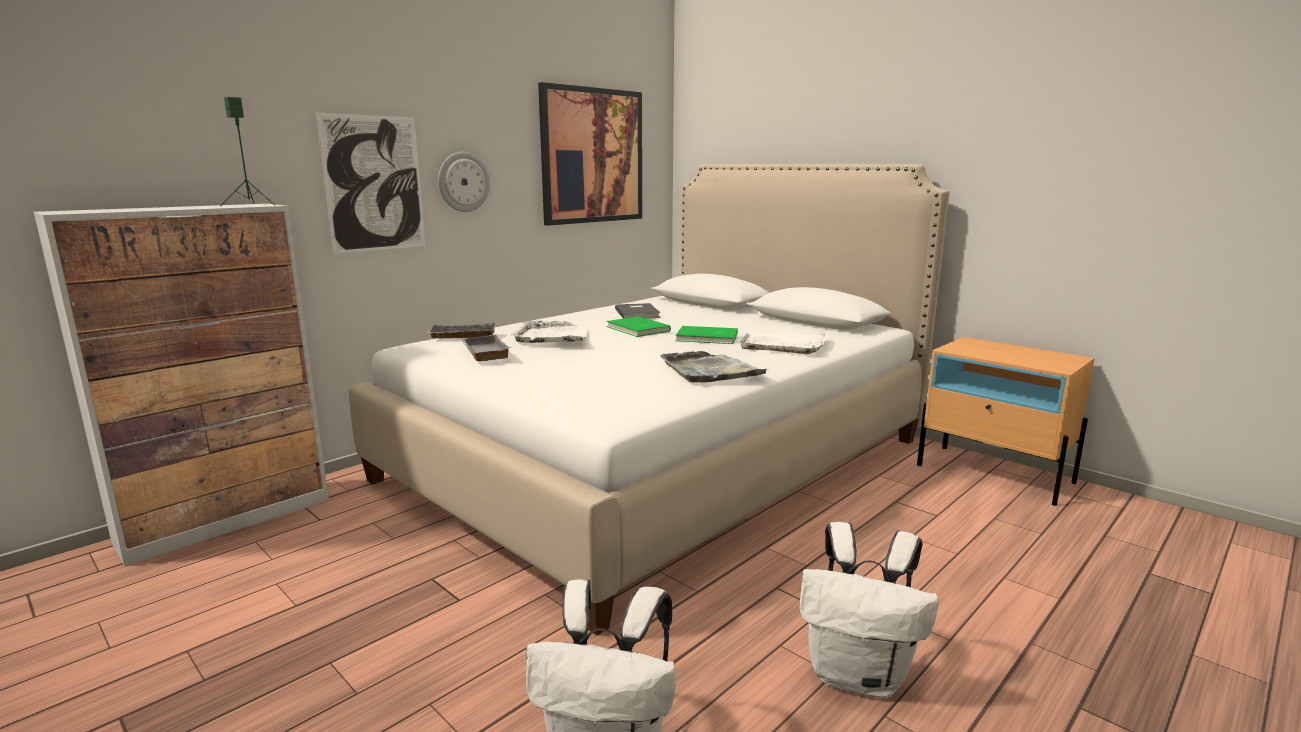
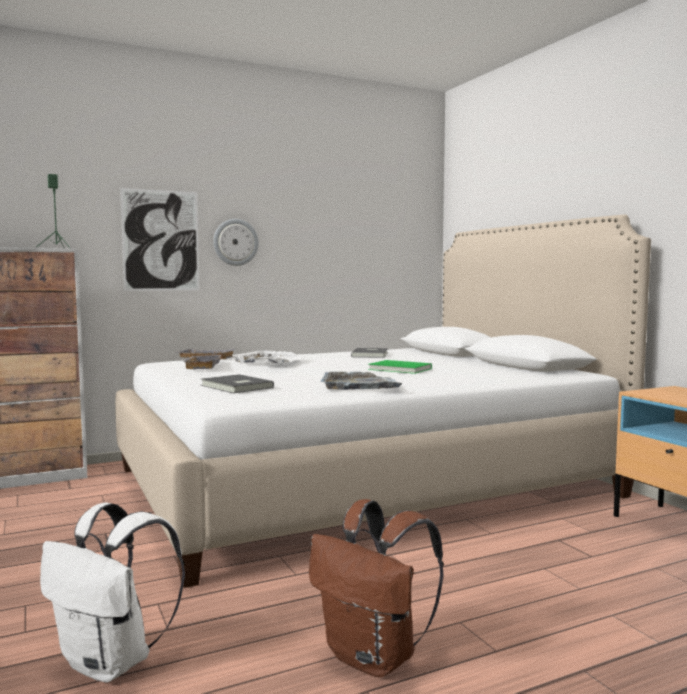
camera: 20 degrees right, 10 degrees down
(582, 388) = (235, 387): none -> grey book
(592, 156) = (357, 226): picture -> none
(637, 329) = (349, 362): green book -> none
(784, 345) = (460, 376): white tray -> none
(859, 675) = (374, 658): white backpack -> brown backpack

